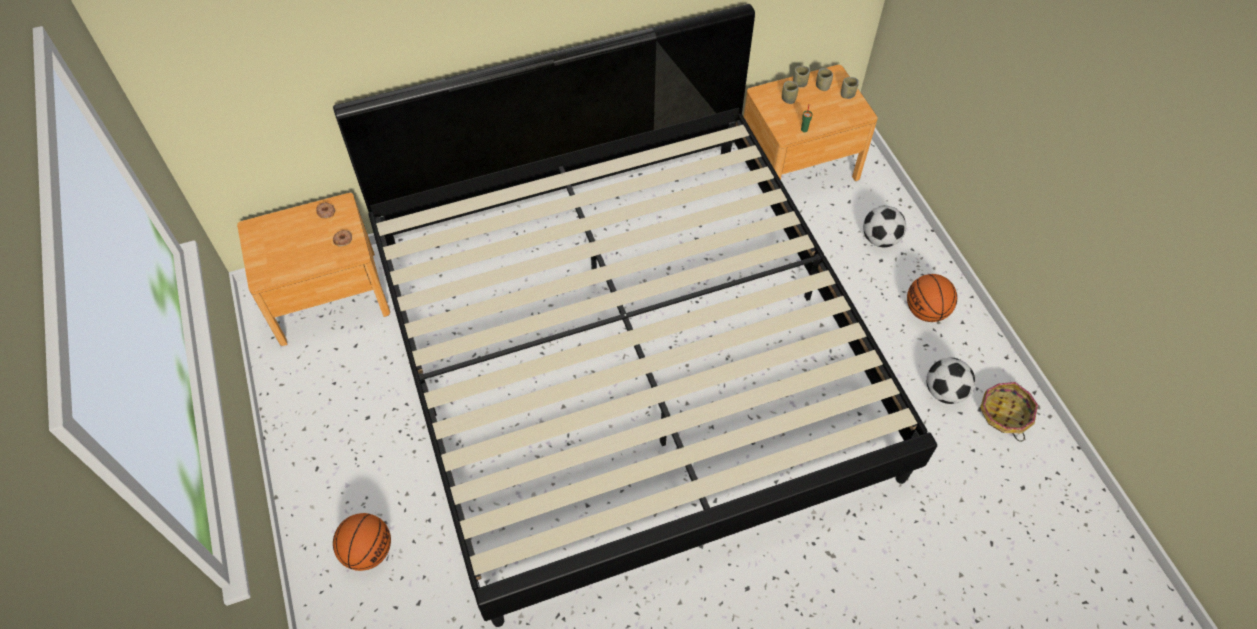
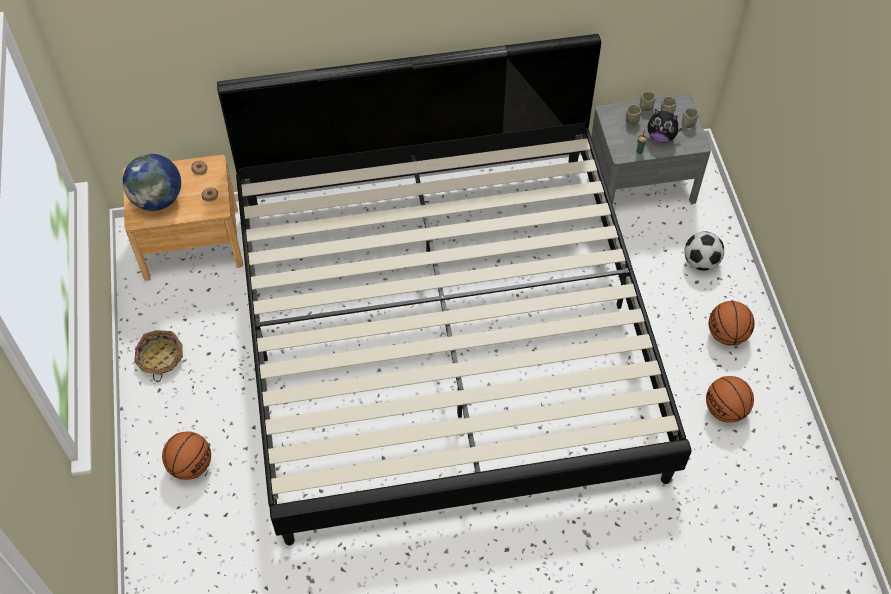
camera: 10 degrees right, 0 degrees up
(283, 252) = (158, 199): none -> globe
(798, 164) = (641, 181): brown nightstand -> grey nightstand
(823, 111) = (661, 136): none -> plush toy
(944, 392) = (725, 410): football -> basketball
(1004, 415) = (775, 439): basket -> basket (160, 359)

